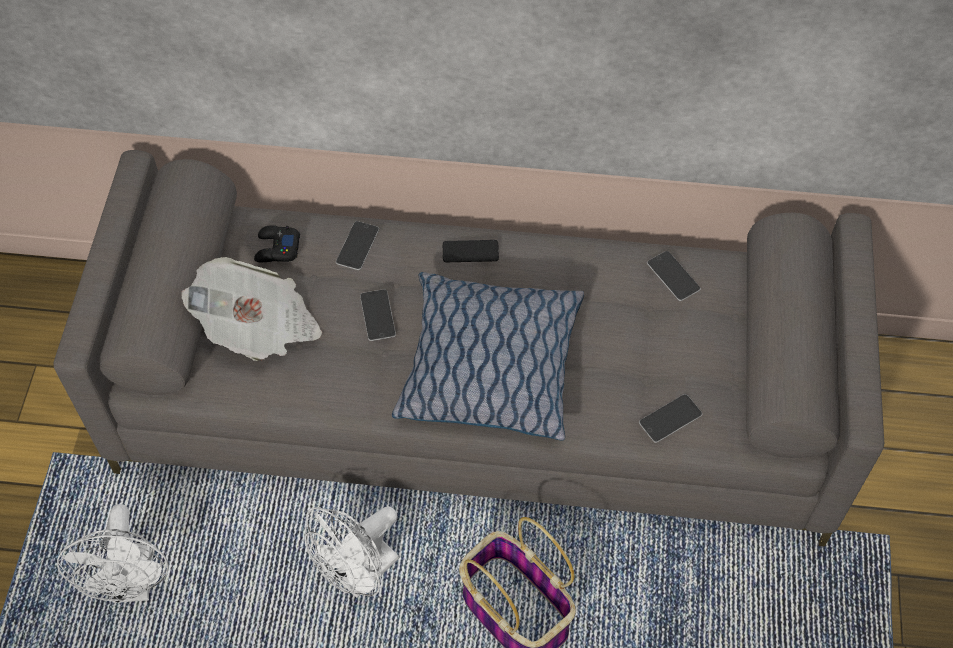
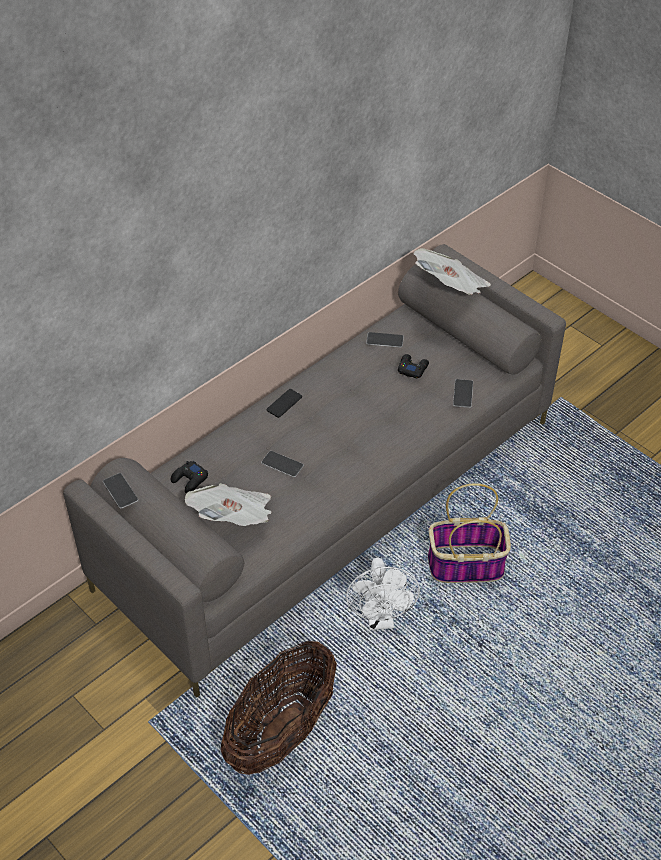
camera: 50 degrees left, 10 degrees down
(133, 584) = (281, 731): white fan -> basket
(357, 245) = (227, 445): phone -> phone (120, 491)
(488, 367) = (362, 441): pillow -> none
(655, 336) = (412, 368): none -> black game controller
(794, 278) = (451, 288): none -> newspaper

